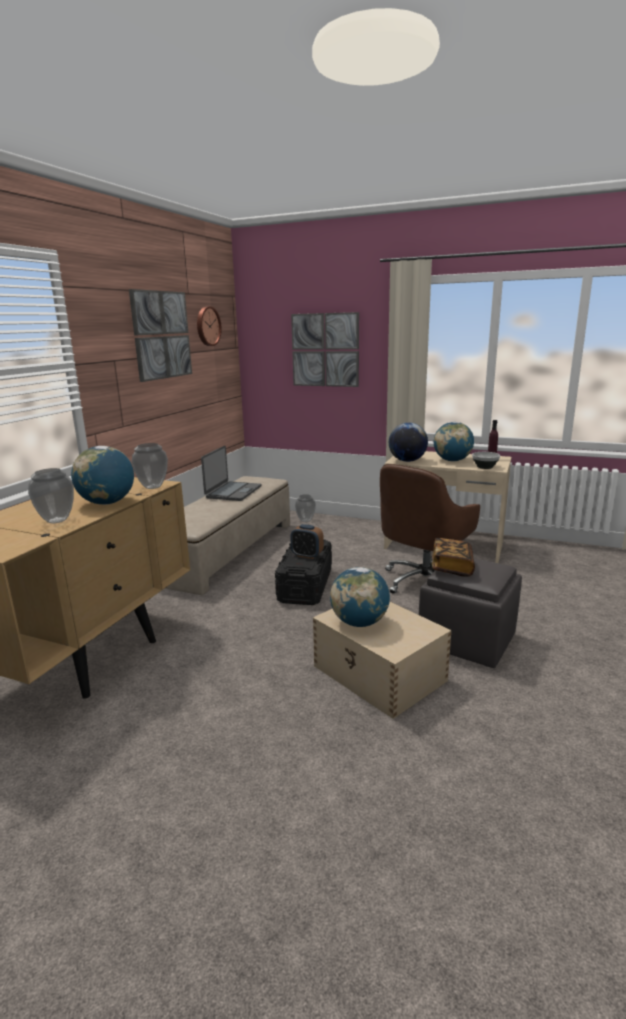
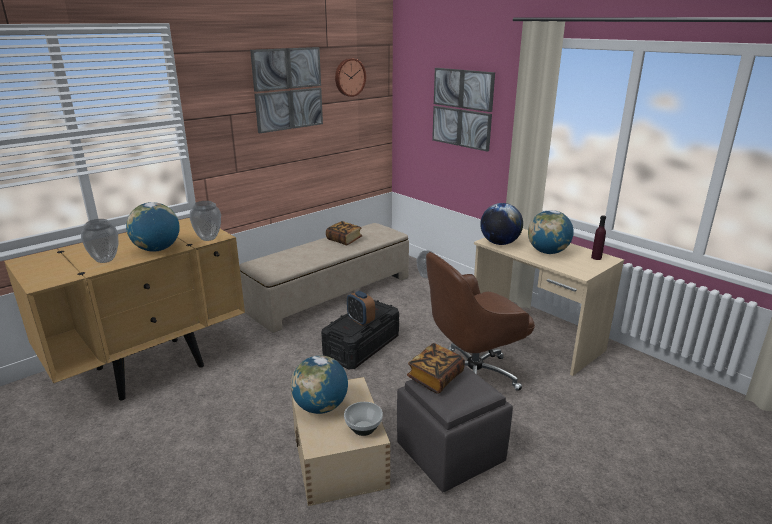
camera: 25 degrees right, 5 degrees up
(233, 492) = (344, 240): laptop -> book
(484, 467) = (571, 268): bowl -> bowl (363, 428)

